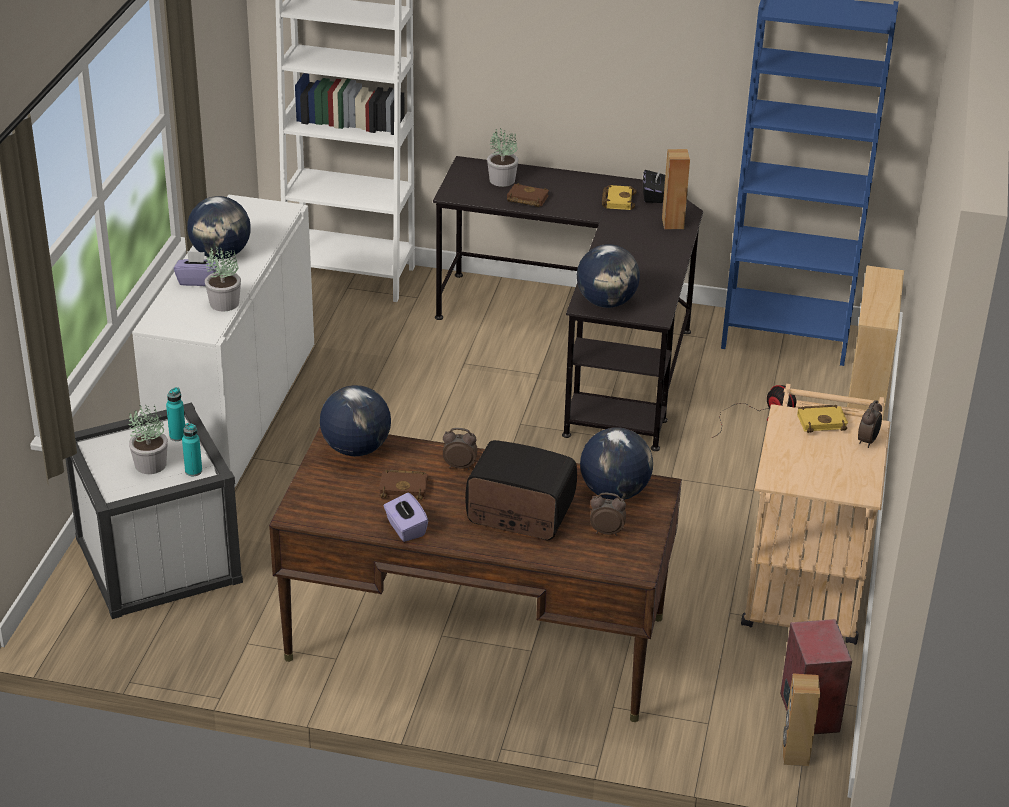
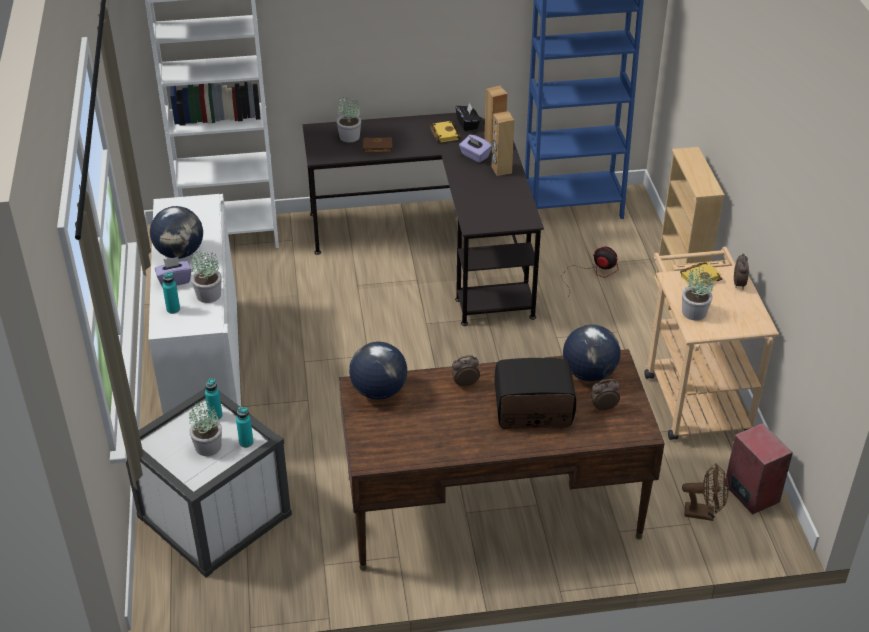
camera: 20 degrees left, 5 degrees up
(177, 308) = (173, 309): none -> turquoise bottle
(405, 487) = (435, 413): brown book -> none
(405, 529) = (457, 448): purple tissue box -> purple tissue box (475, 156)
(607, 302) = (487, 219): globe -> none
(733, 717) = (704, 513): none -> brown fan
(786, 457) = (693, 312): none -> potted plant
(794, 755) = (760, 529): brown speaker -> brown speaker (501, 170)

